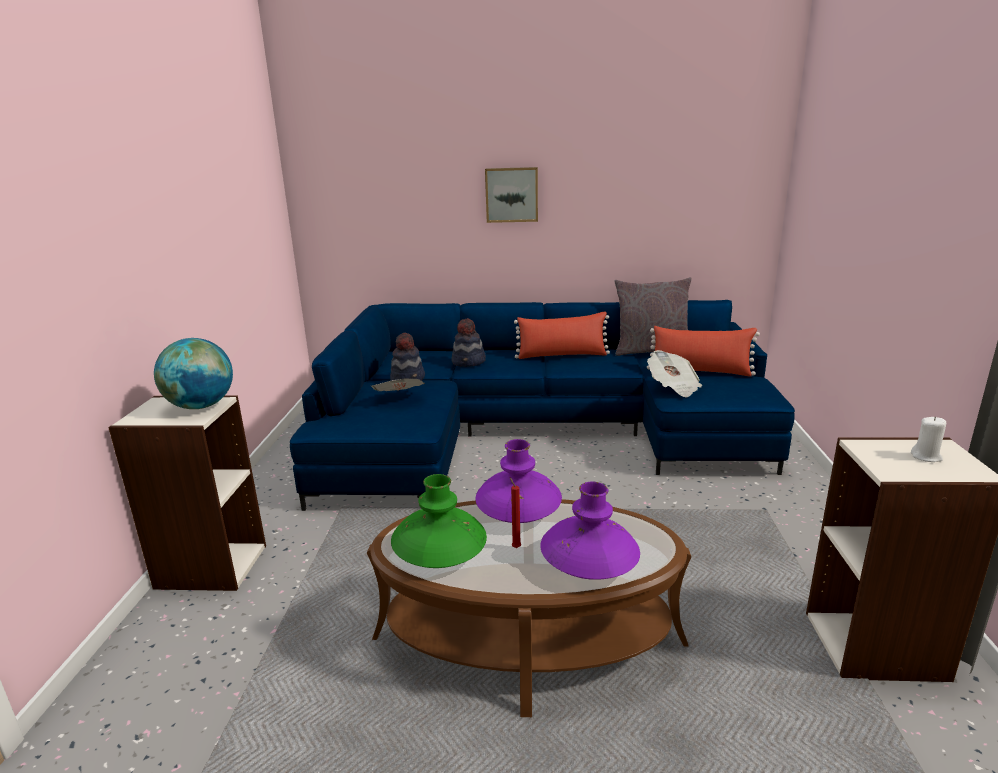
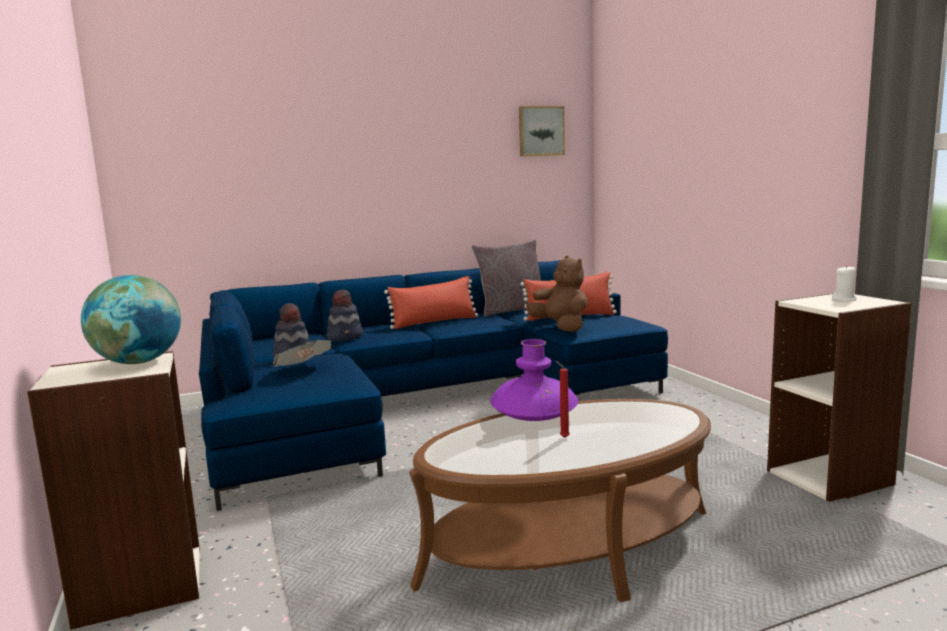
camera: 25 degrees left, 10 degrees down
(440, 553) = (497, 455): green vase -> none
(512, 194) = (360, 170): picture -> picture (540, 131)
(589, 563) = (640, 433): purple vase -> none
(673, 387) = (561, 327): newspaper -> brown plush toy

